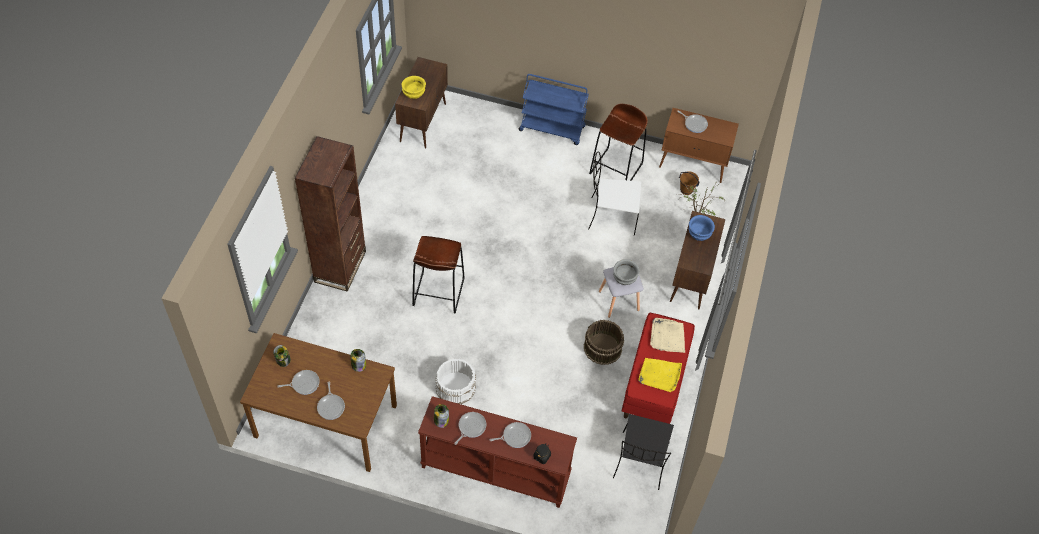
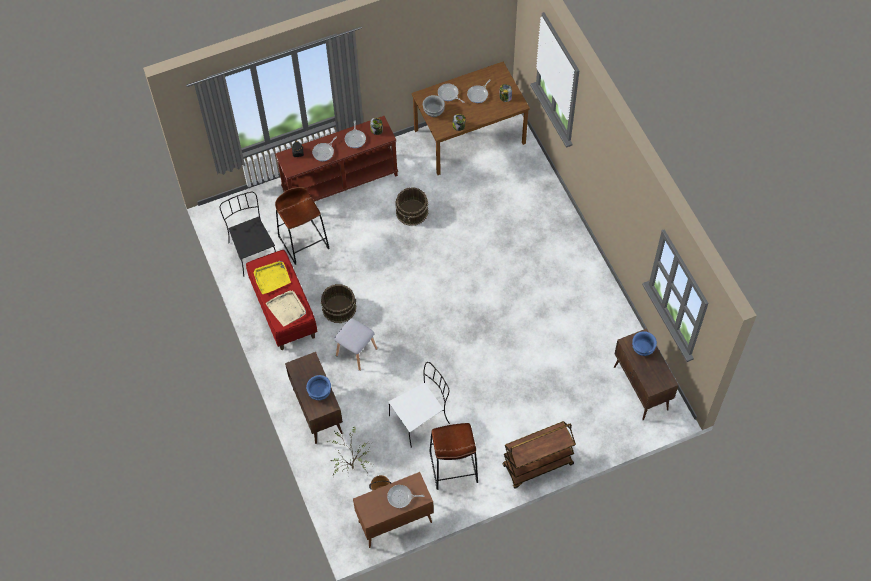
camera: 145 degrees right, 5 degrees up
(340, 266) = (569, 231): brown bookcase -> none
(413, 93) = (643, 348): yellow bowl -> blue bowl
(438, 292) = (486, 263): brown stool -> brown stool (304, 242)
(455, 387) = (412, 212): white bucket -> brown bucket
(552, 129) = (537, 465): blue cart -> brown cart
(624, 278) = (353, 333): grey bowl -> grey bowl (433, 111)

